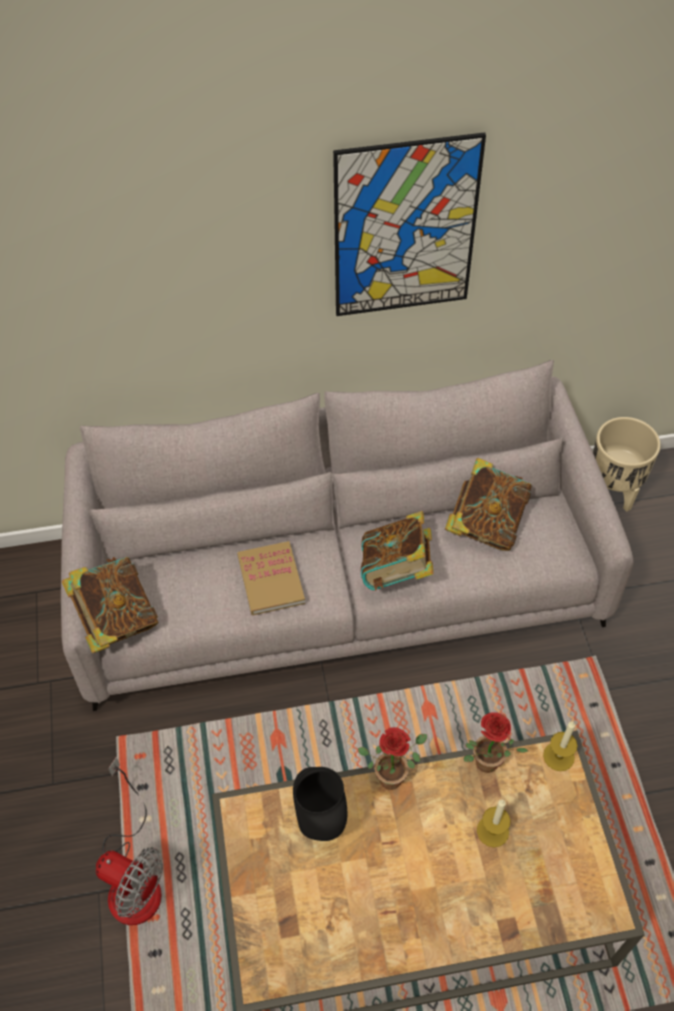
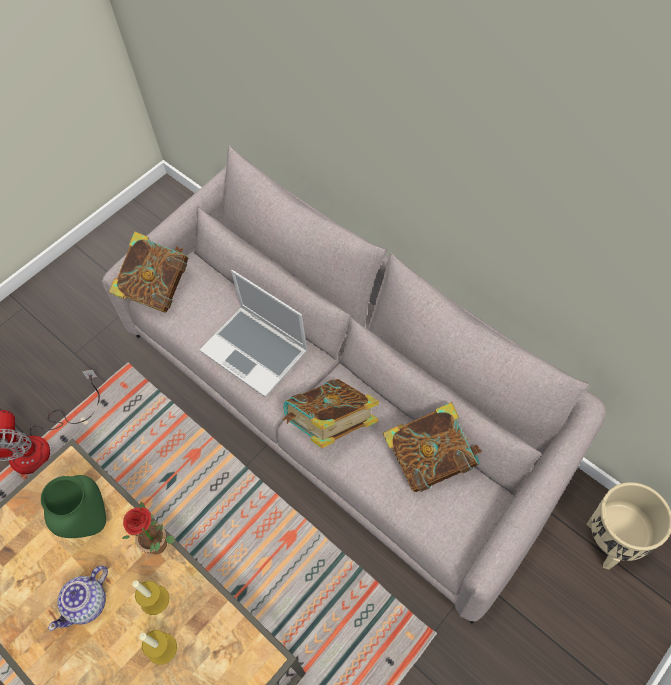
camera: 55 degrees right, 5 degrees up
(271, 580) = (256, 351): book -> laptop
(320, 825) = (90, 522): black vase -> green vase
(401, 872) = (88, 603): none -> teapot
(405, 229) = (500, 157): picture -> none
(484, 766) = (212, 605): potted plant -> none
(558, 756) = (261, 658): candle -> candle (154, 599)

